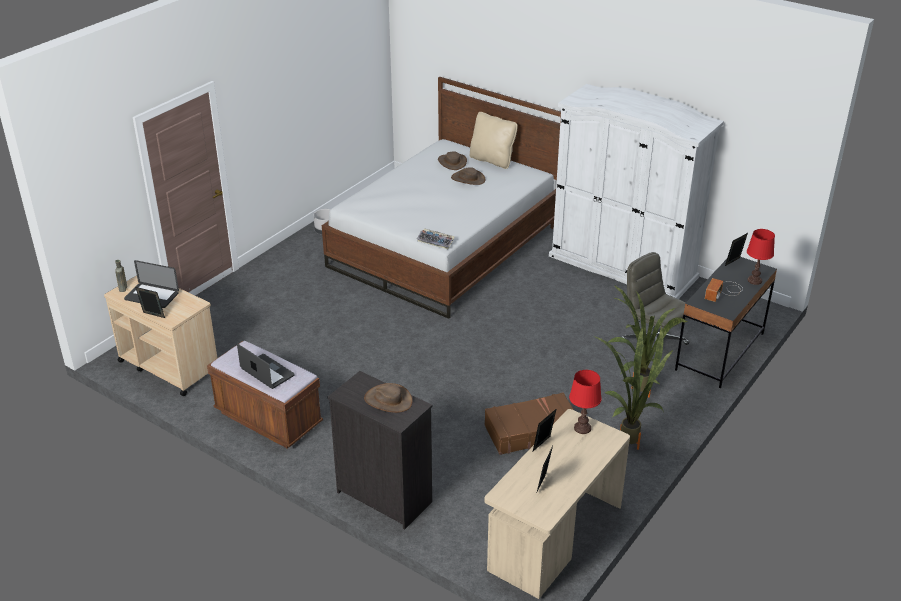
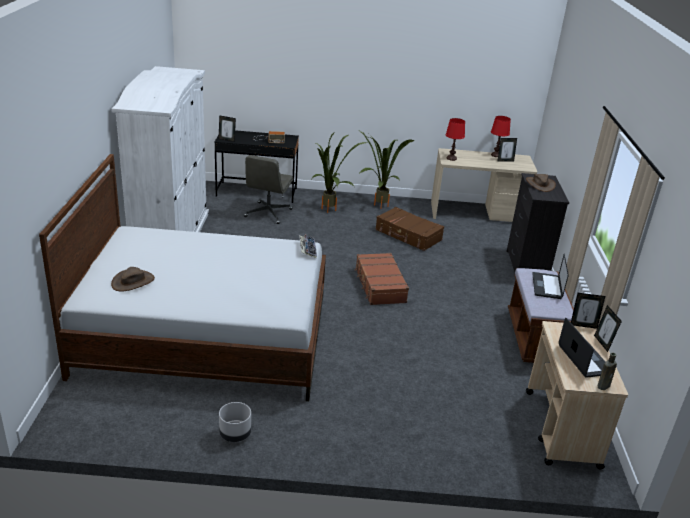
camera: 125 degrees left, 5 degrees down
(440, 360) = (379, 286): none -> brown suitcase
(468, 179) = (169, 262): brown hat -> none
(492, 160) = (112, 259): beige pillow -> none
(543, 445) = (479, 165): picture frame -> picture frame (583, 325)
(755, 280) = (244, 133): red table lamp -> red table lamp (495, 155)

